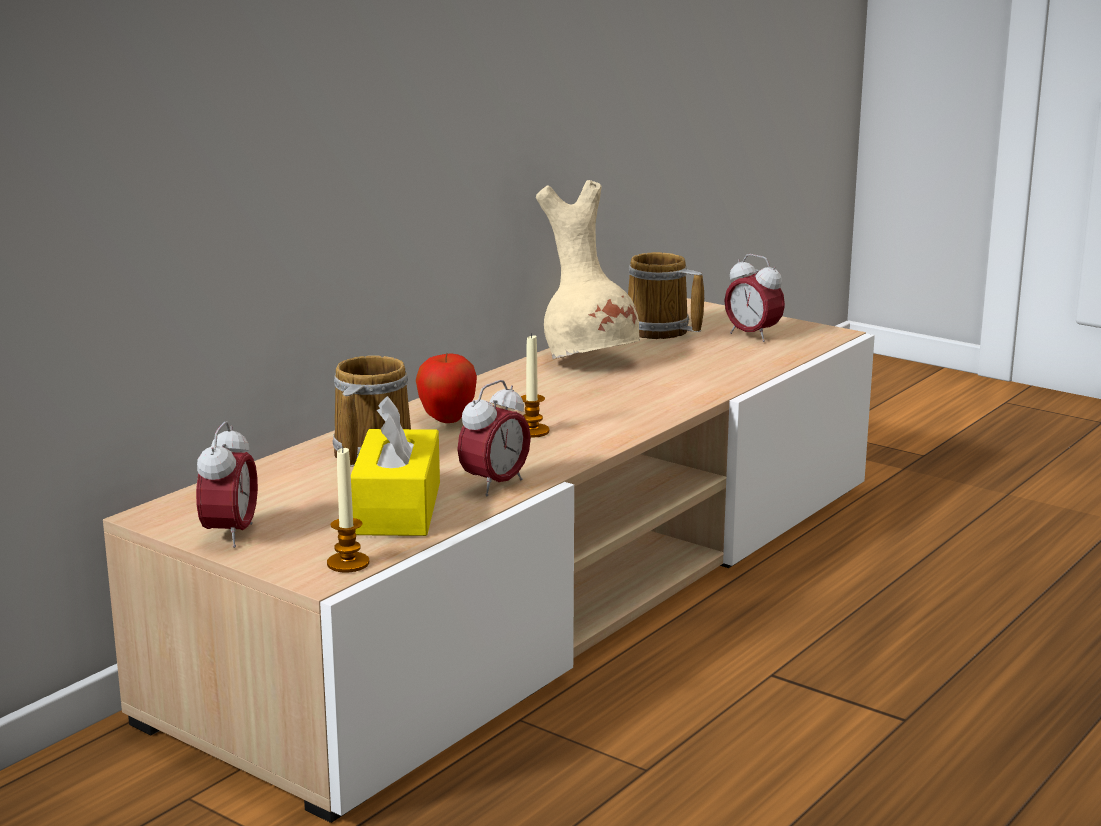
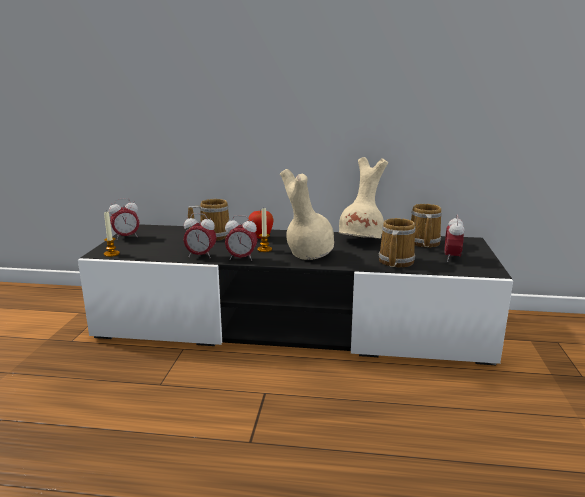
camera: 60 degrees right, 0 degrees up
(397, 508) = (165, 249): yellow tissue box -> none
(550, 590) = (292, 325): beige tv stand -> black tv stand
(561, 457) = (241, 258): none -> alarm clock
(609, 409) = (307, 254): none -> beige vase
(724, 368) = (394, 262): none -> mug

